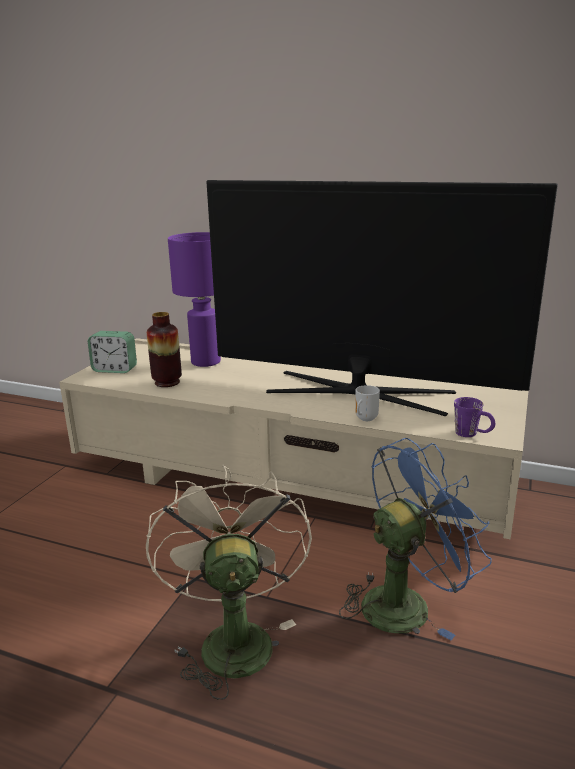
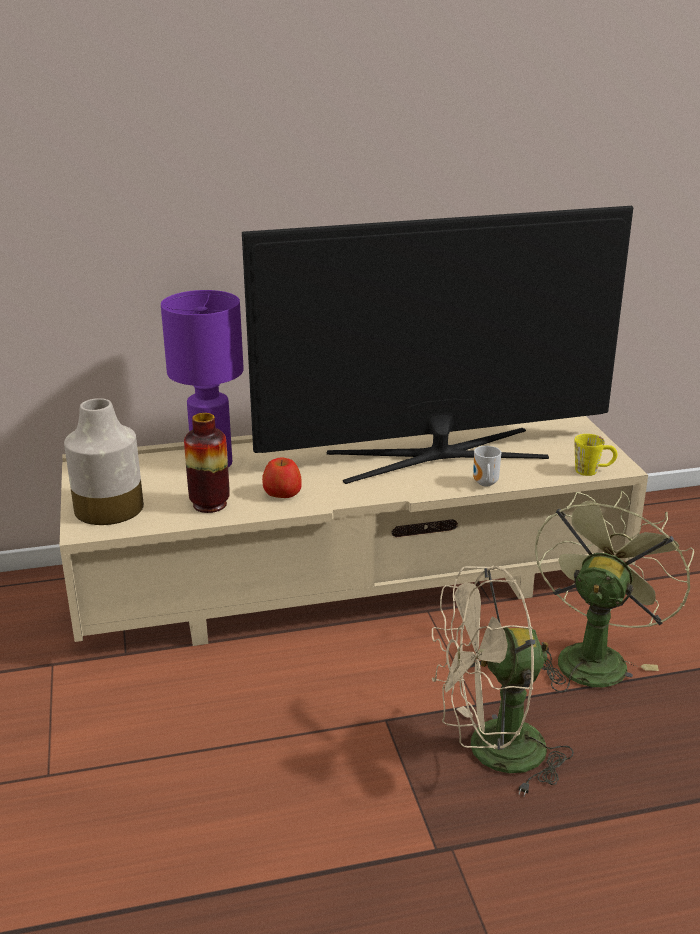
camera: 35 degrees left, 5 degrees up
(115, 369) = (109, 507): alarm clock -> beige vase
(218, 387) = (282, 493): none -> apple
(232, 638) = (491, 753): beige fan -> beige fan turned 60 degrees counterclockwise
(406, 602) = (593, 656): blue fan -> green fan
(472, 434) = (593, 471): purple mug -> yellow mug

